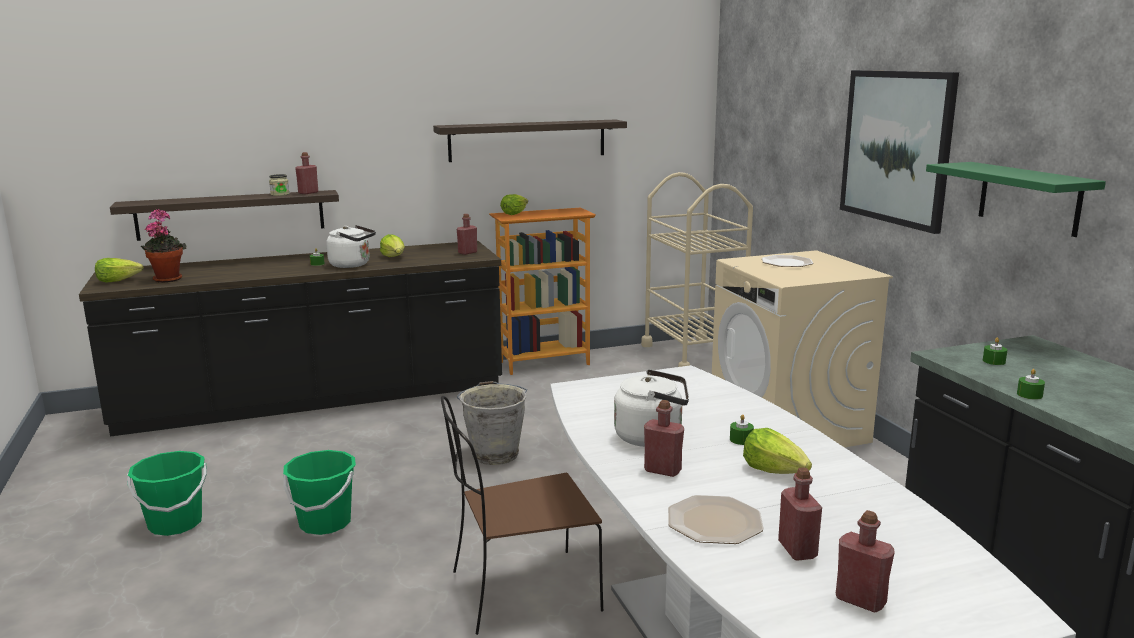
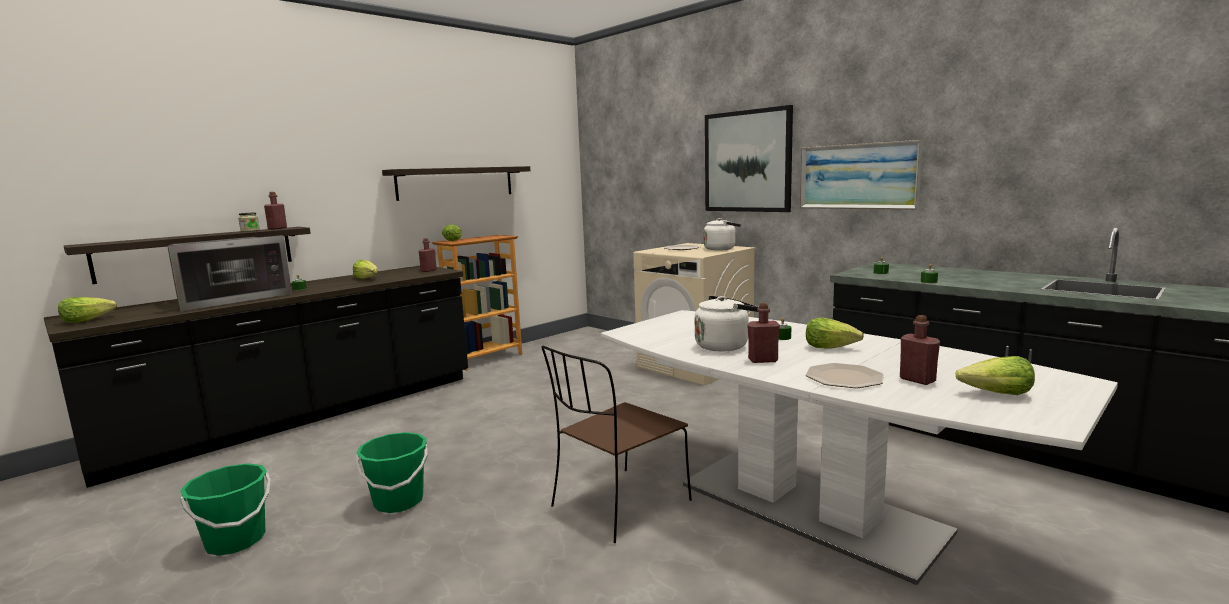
camera: 25 degrees left, 5 degrees down
(167, 279) = (147, 313): potted plant -> none
(247, 270) = (231, 299): none -> microwave
(352, 265) = (336, 286): white kettle -> white kettle (721, 249)
(495, 454) = (504, 421): grey bucket -> none
(693, 355) = (590, 338): beige cart -> none
(860, 600) = (997, 394): red bottle -> lettuce
(1029, 198) = (857, 176): green shelf -> picture

